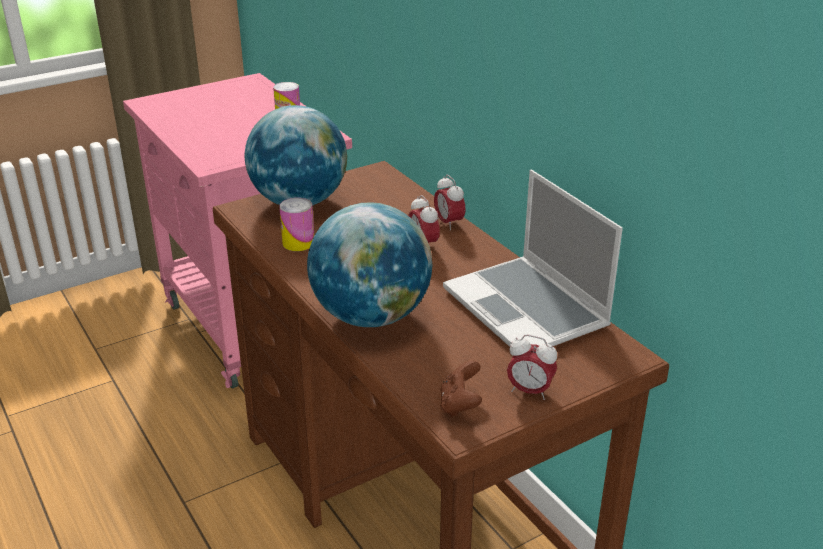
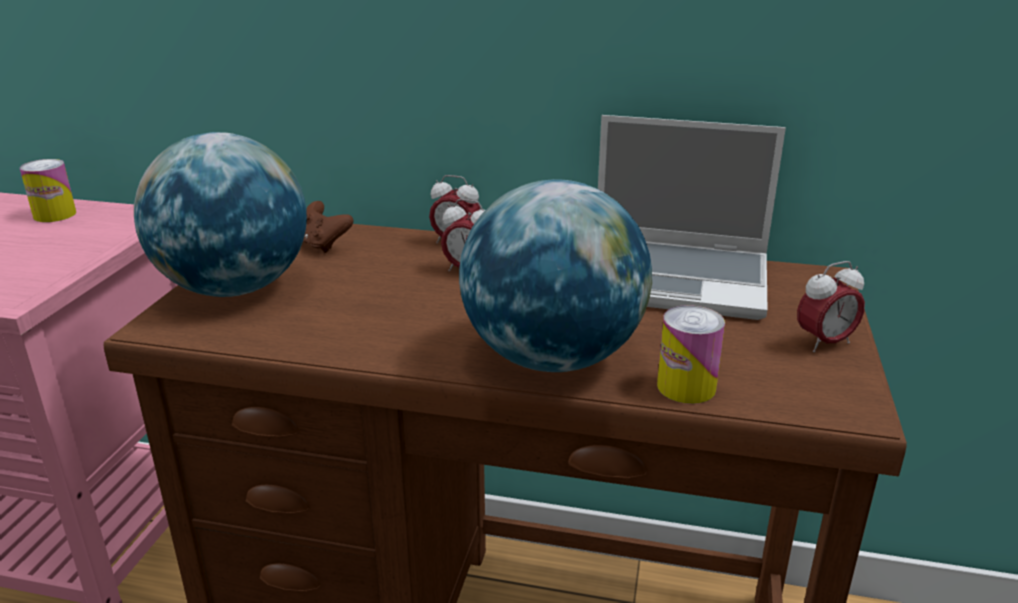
camera: 45 degrees left, 5 degrees down
(298, 243) = (316, 328): can -> can (686, 387)
(460, 405) = (805, 390): brown game controller -> brown game controller (323, 245)

